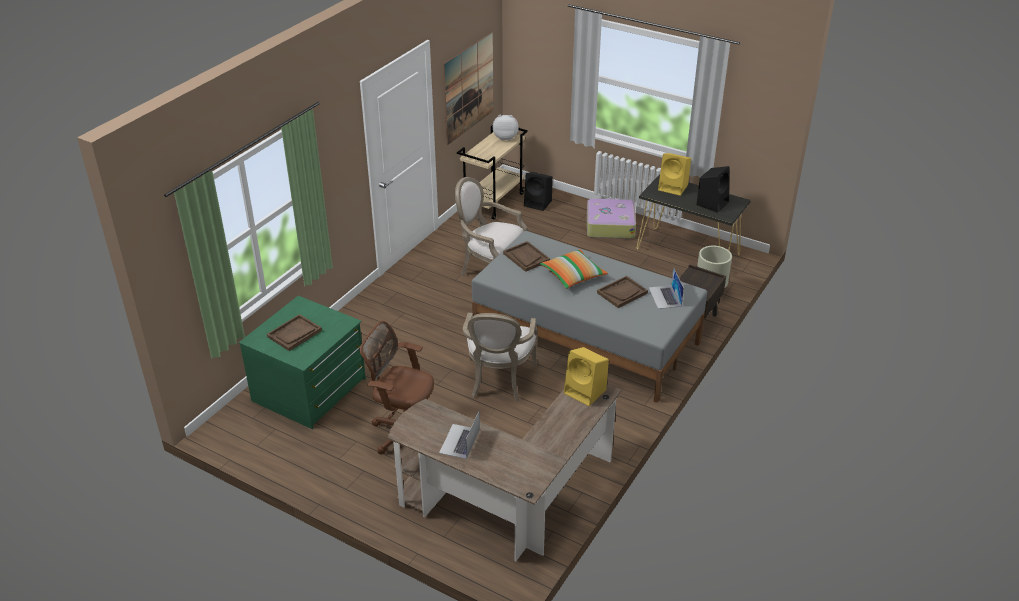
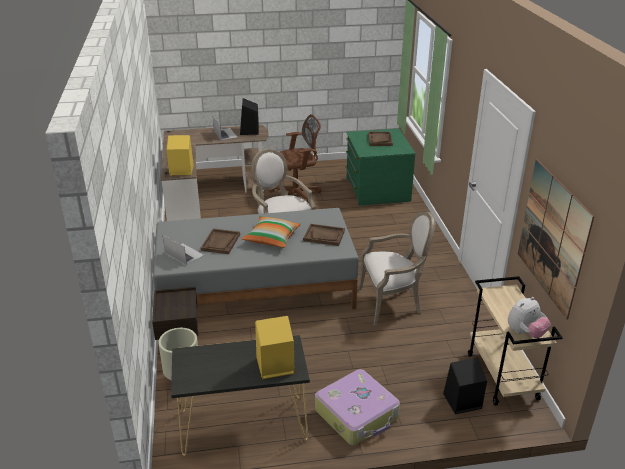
camera: 140 degrees right, 5 degrees down
(712, 203) = (212, 365): black speaker -> black speaker (249, 131)

